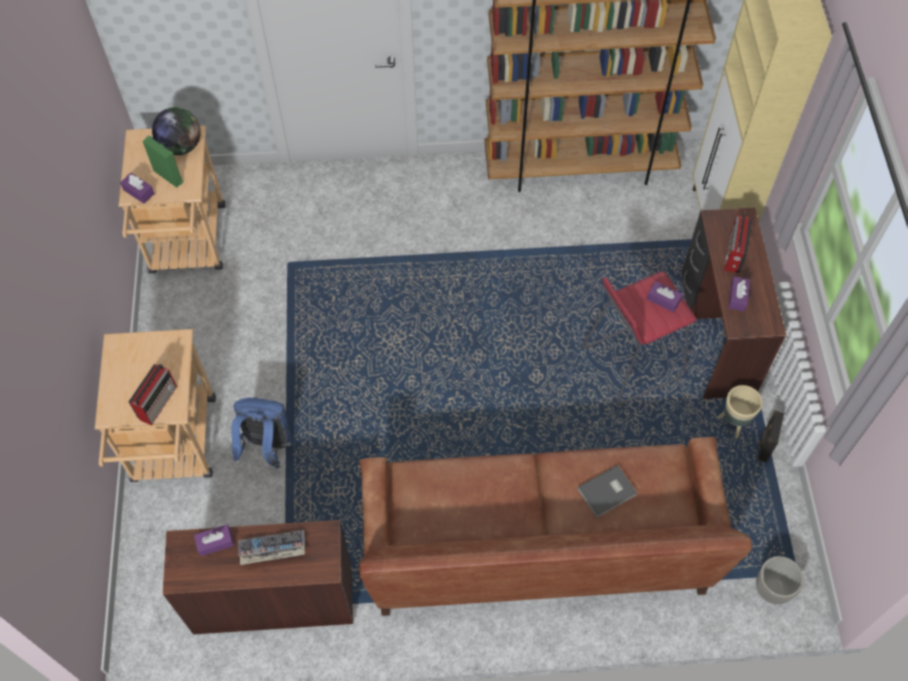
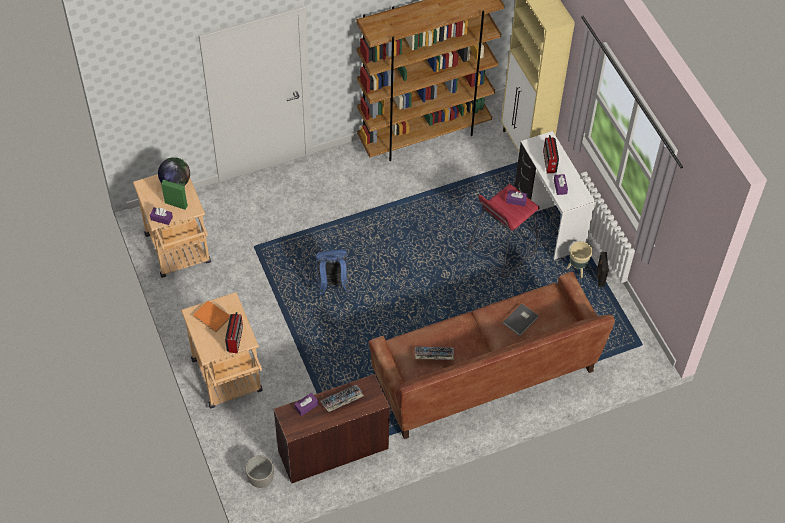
camera: 20 degrees left, 5 degrees down
(140, 359) = (212, 318): none -> orange book
(266, 446) = (289, 363): blue backpack -> blue backpack (332, 285)
(451, 510) = (433, 355): none -> keyboard
(715, 336) = (548, 220): brown desk -> white desk
(772, 589) = (631, 357): planter -> planter (261, 479)

